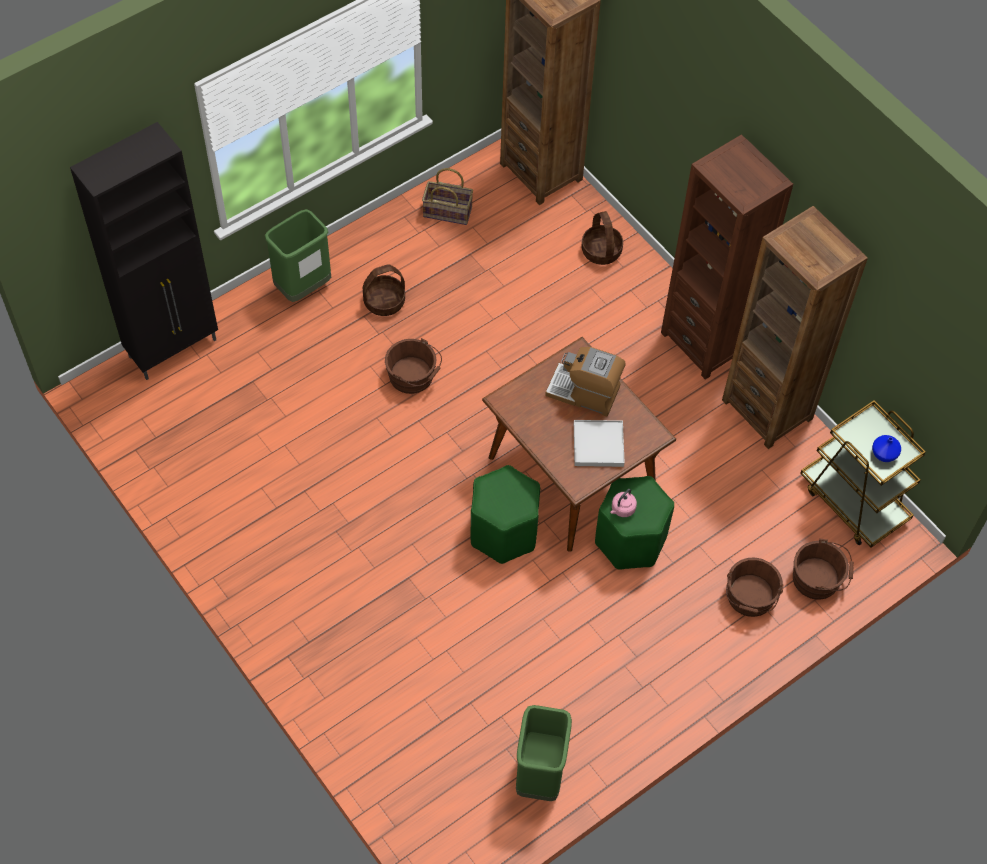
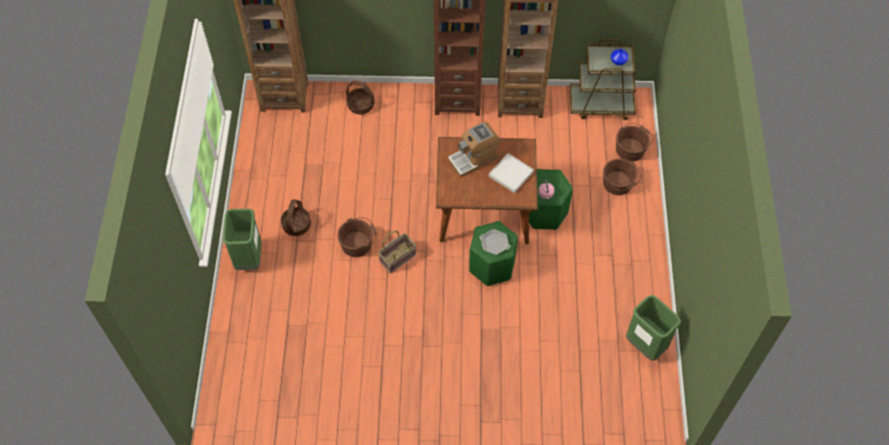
camera: 50 degrees left, 0 degrees up
(174, 348) = (226, 352): black cabinet -> none
(448, 211) = (267, 156): basket -> basket (397, 257)
(502, 499) = (494, 243): none -> frying pan

